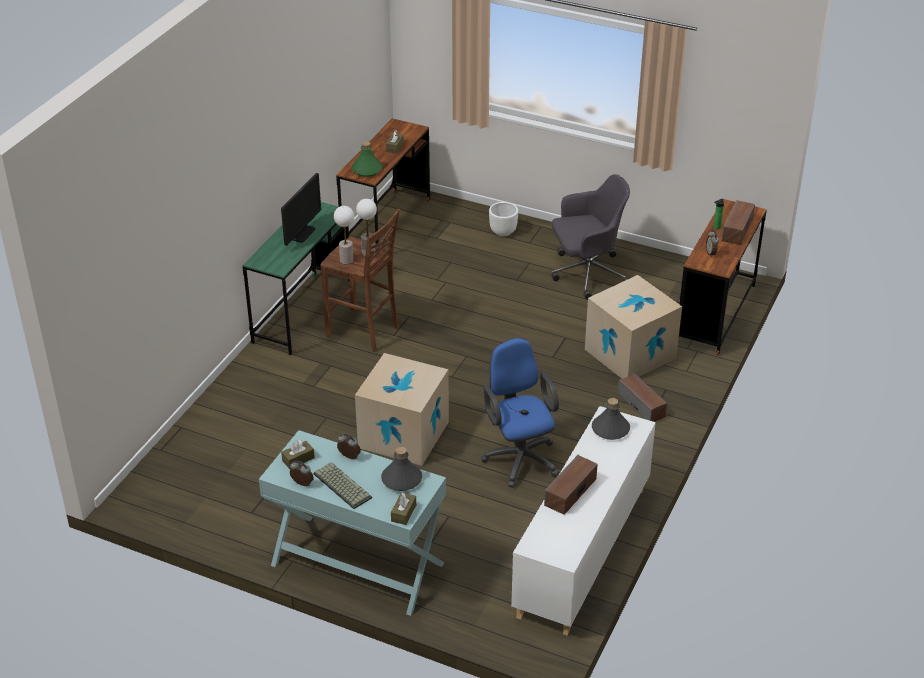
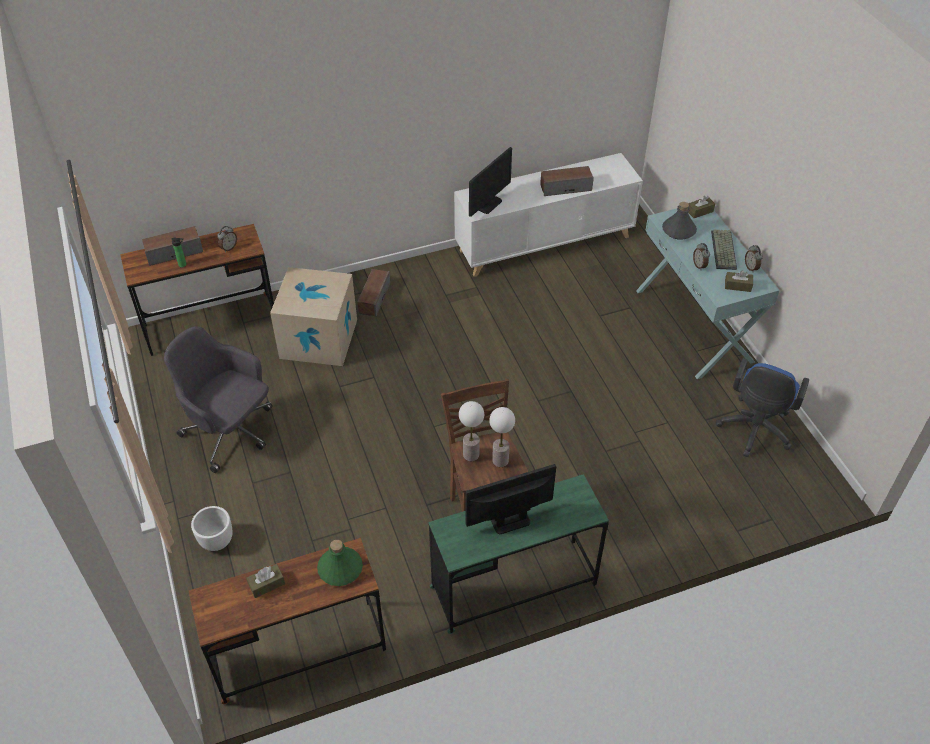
camera: 135 degrees left, 10 degrees up
(403, 434) = (562, 393): cardboard box -> none
(519, 457) = (504, 320): blue office chair -> blue office chair (753, 431)
(610, 429) = (488, 204): grey bottle -> monitor

